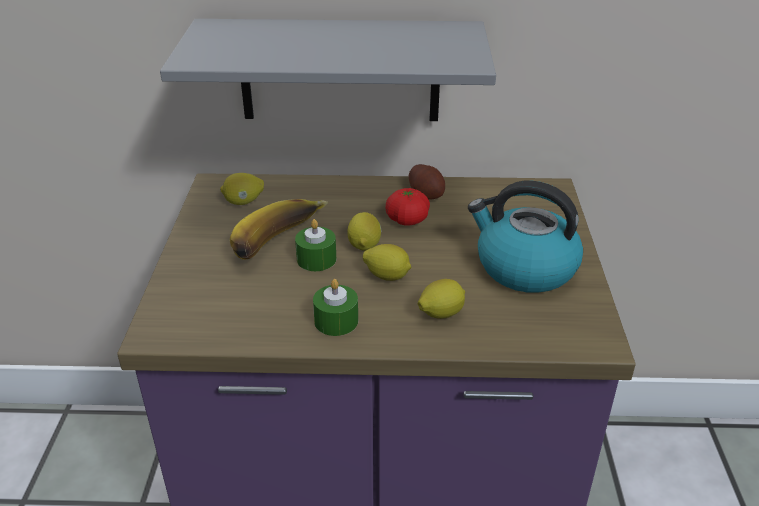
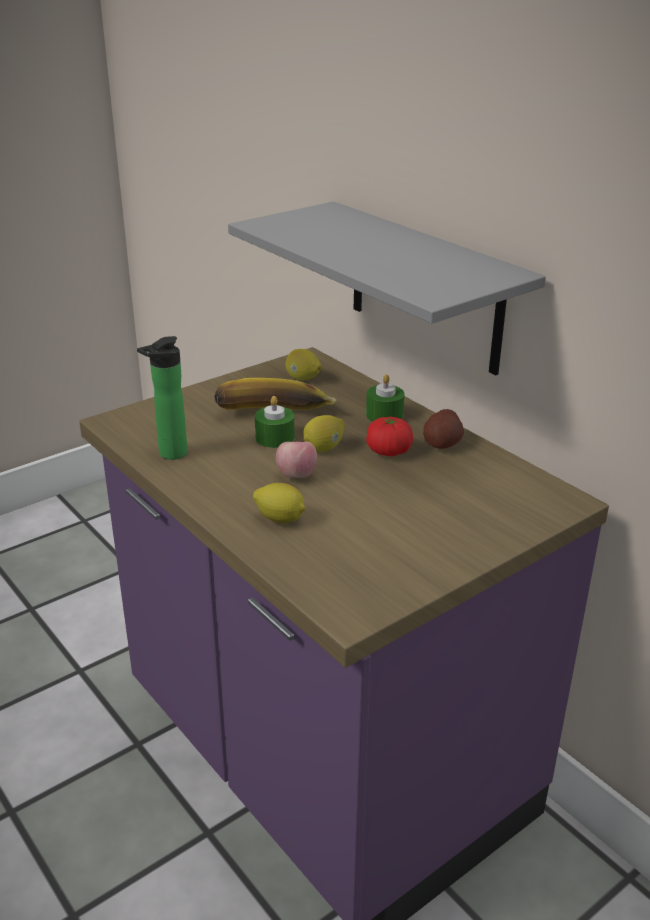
camera: 50 degrees right, 5 degrees down
(265, 326) = (169, 455): none -> bottle
(336, 321) = (211, 478): green candle -> green candle (384, 415)
(387, 276) = (296, 475): lemon -> apple
(524, 267) = (406, 534): kettle -> none

